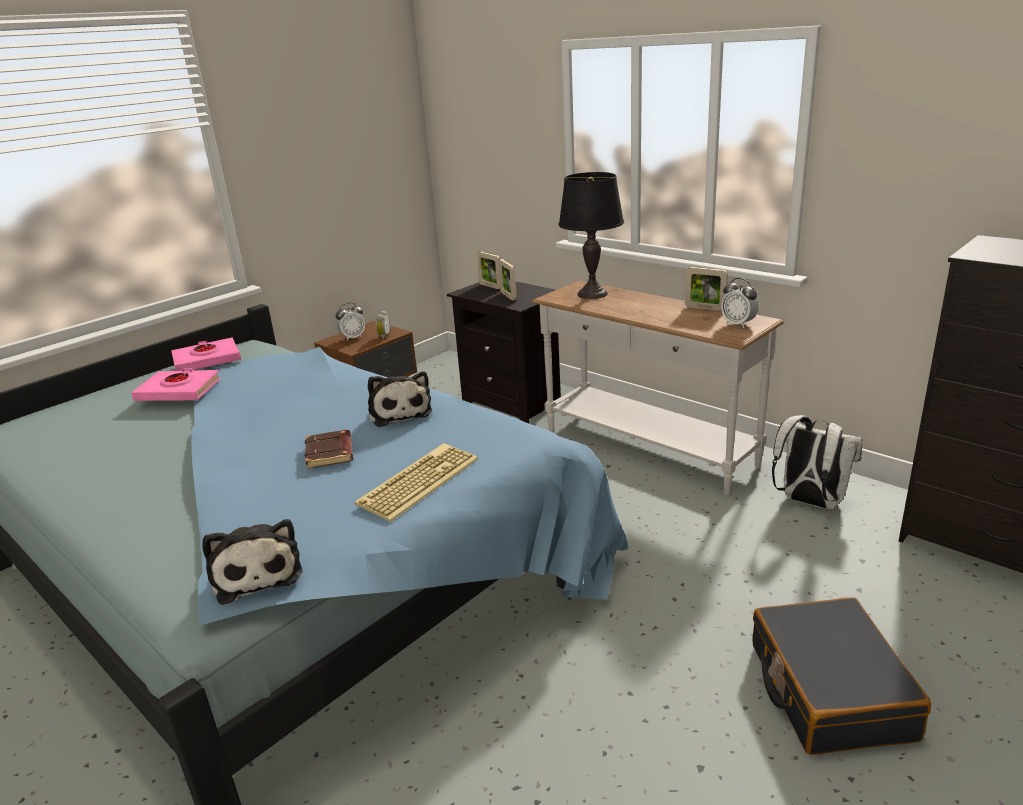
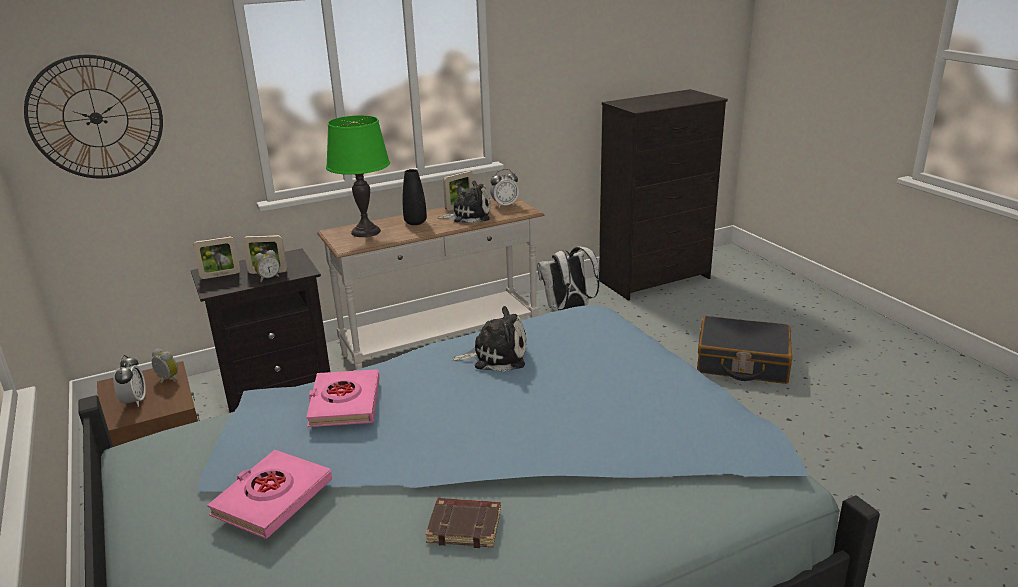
camera: 70 degrees left, 0 degrees up
(207, 360) = (177, 476): pink book -> pink book (344, 403)
(257, 573) = (745, 444): plush toy -> plush toy (468, 215)
(330, 453) = (555, 396): brown book -> brown book (465, 526)
(418, 481) = (637, 361): keyboard -> none
(473, 137) = (96, 118): none -> wall clock
(496, 300) = (268, 278): none -> alarm clock
(592, 294) = (366, 232): black table lamp -> green table lamp
(637, 303) = (415, 222): none -> black vase

